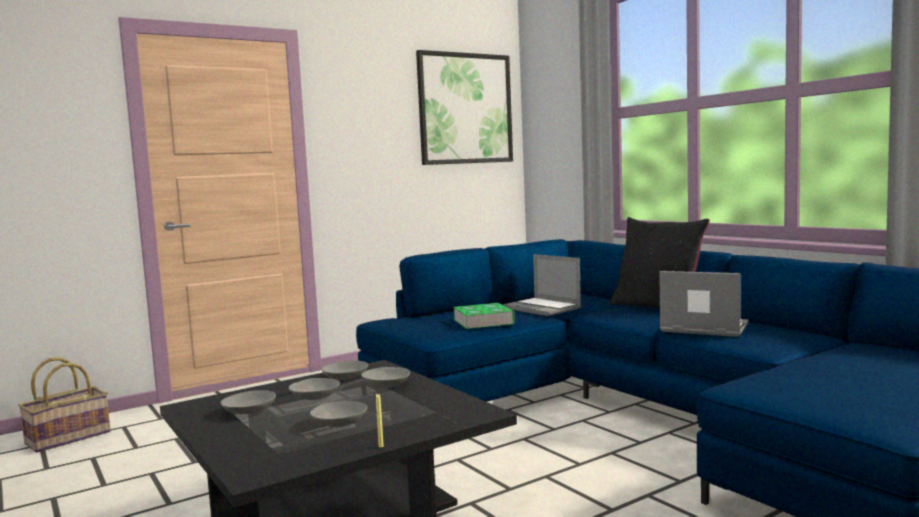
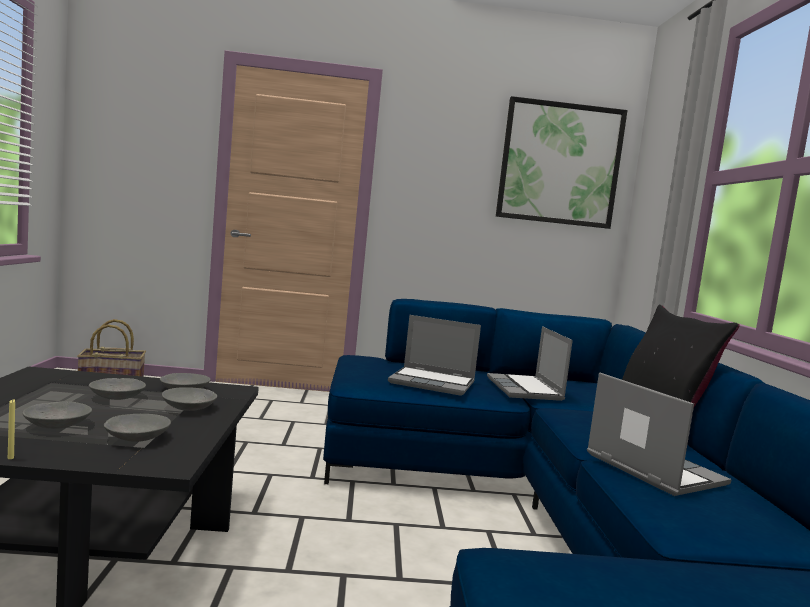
camera: 30 degrees right, 0 degrees up
(248, 411) = (49, 390): grey bowl -> grey bowl (136, 437)
(483, 321) = (433, 383): book -> laptop

